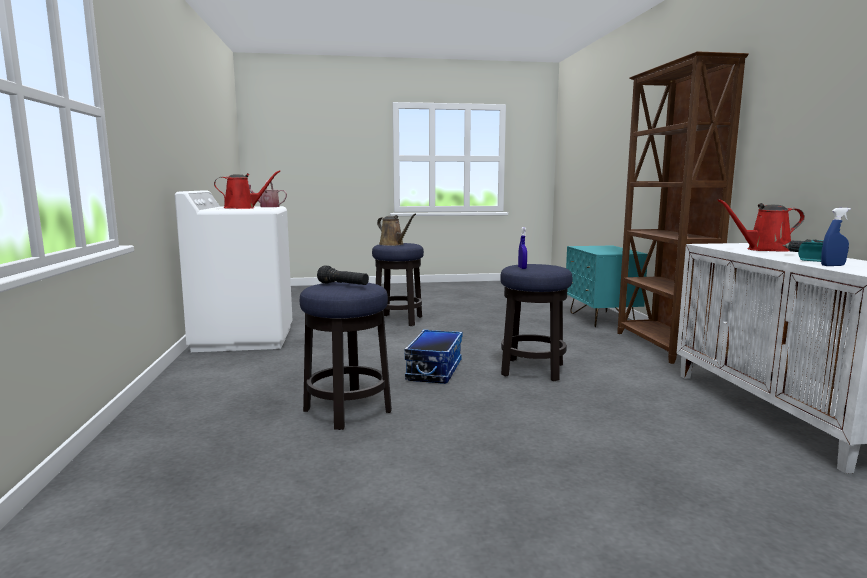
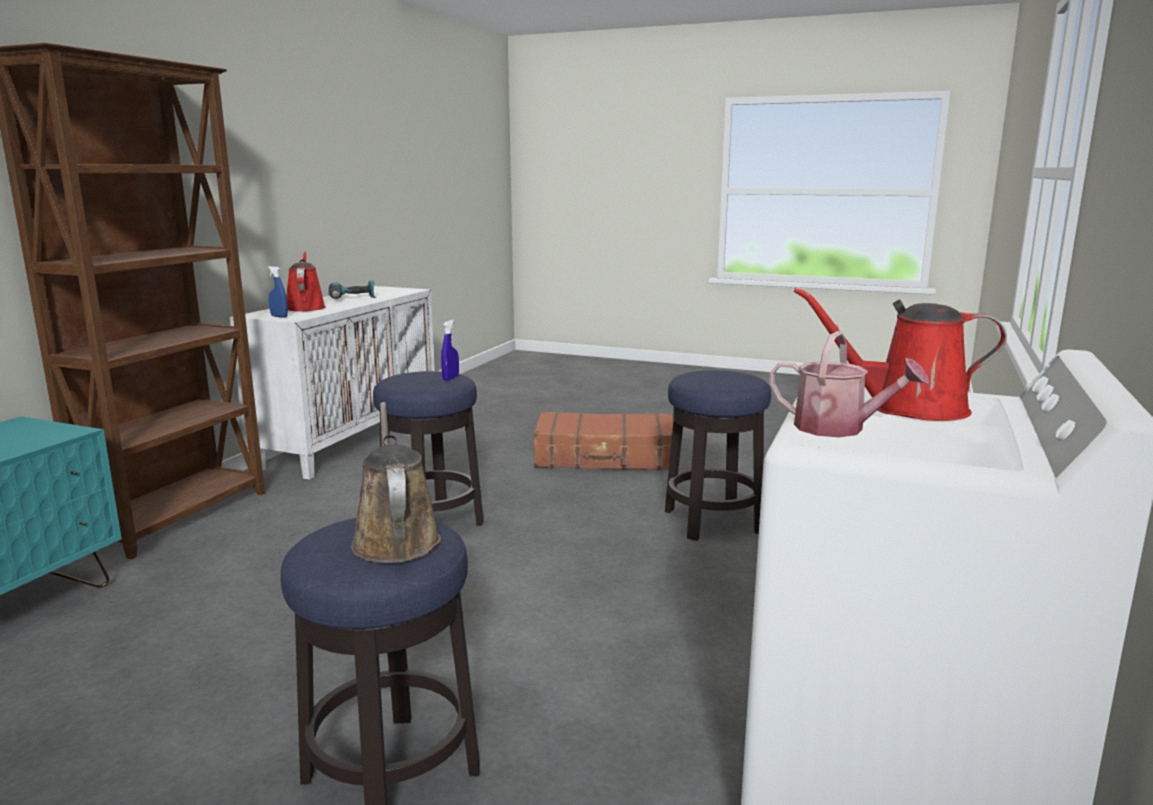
camera: 150 degrees left, 5 degrees up
(343, 285) = (719, 378): black flashlight -> none
(434, 370) = (551, 555): storage box -> none
(520, 460) = (605, 457): none -> brown suitcase
(764, 249) = (305, 307): red watering can -> red watering can turned 135 degrees counterclockwise
(832, 265) = (388, 294): blue spray bottle -> blue spray bottle (279, 316)

